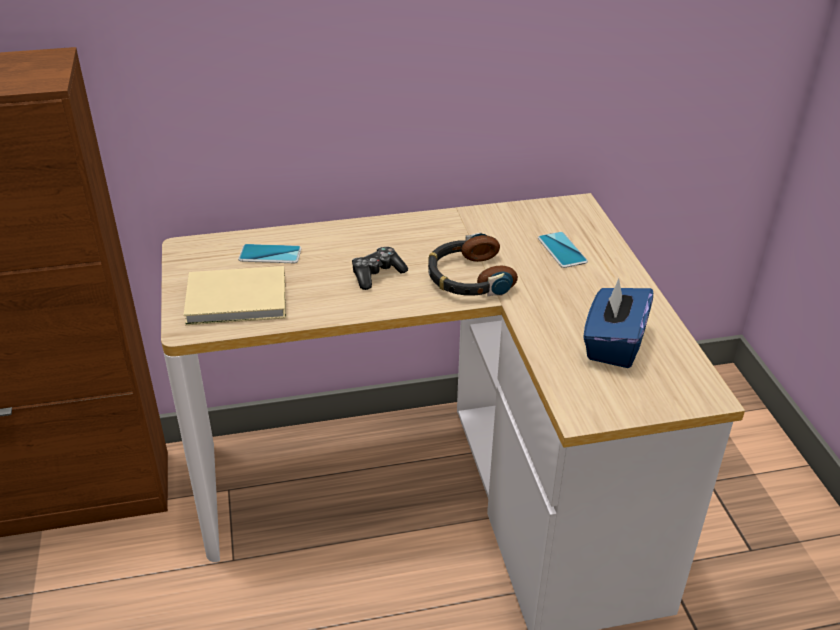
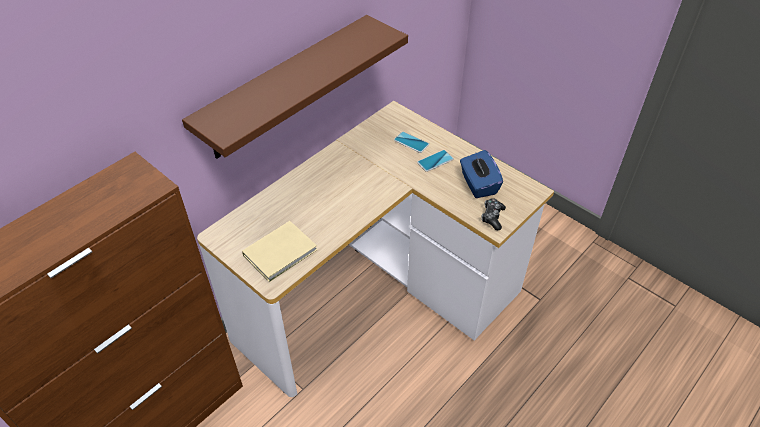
camera: 35 degrees left, 10 degrees up
(270, 255) = (268, 216): phone -> phone (435, 161)
(371, 73) = (286, 87): none -> brown shelf
(377, 274) = (337, 200): game controller -> game controller (492, 217)
(468, 277) = (383, 180): headphones -> none

